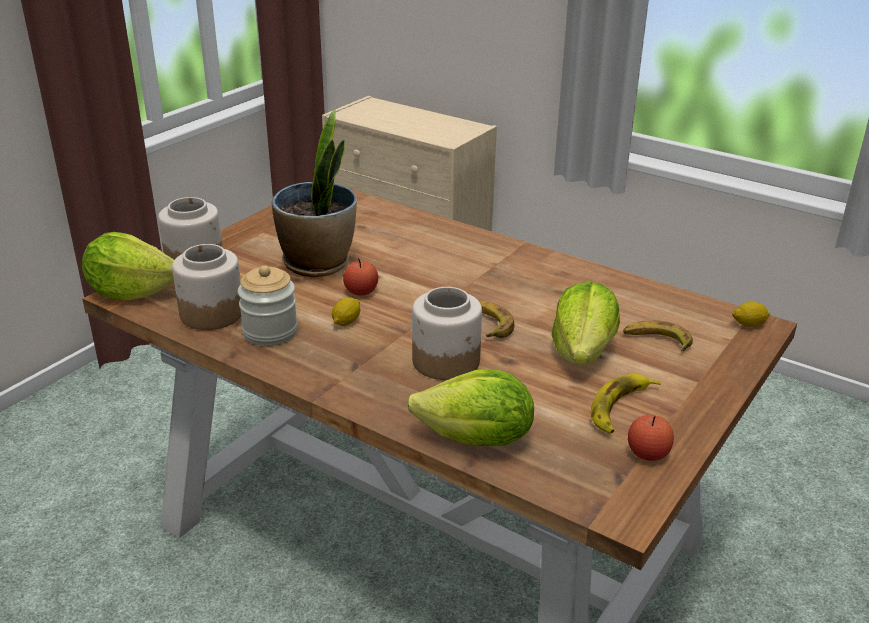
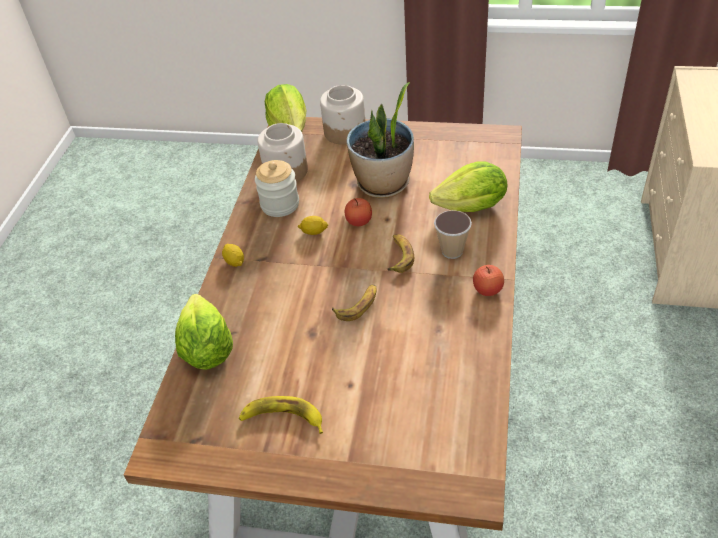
camera: 70 degrees right, 15 degrees up
(447, 361) = (292, 301): jar -> none
(461, 257) = (452, 251): none -> cup
(583, 352) = (350, 373): lettuce -> lettuce (472, 207)
(648, 453) = (231, 450): apple -> apple (487, 289)
(656, 341) = (397, 416): banana -> banana (399, 256)
(749, 324) = (471, 480): lemon -> lemon (234, 261)

